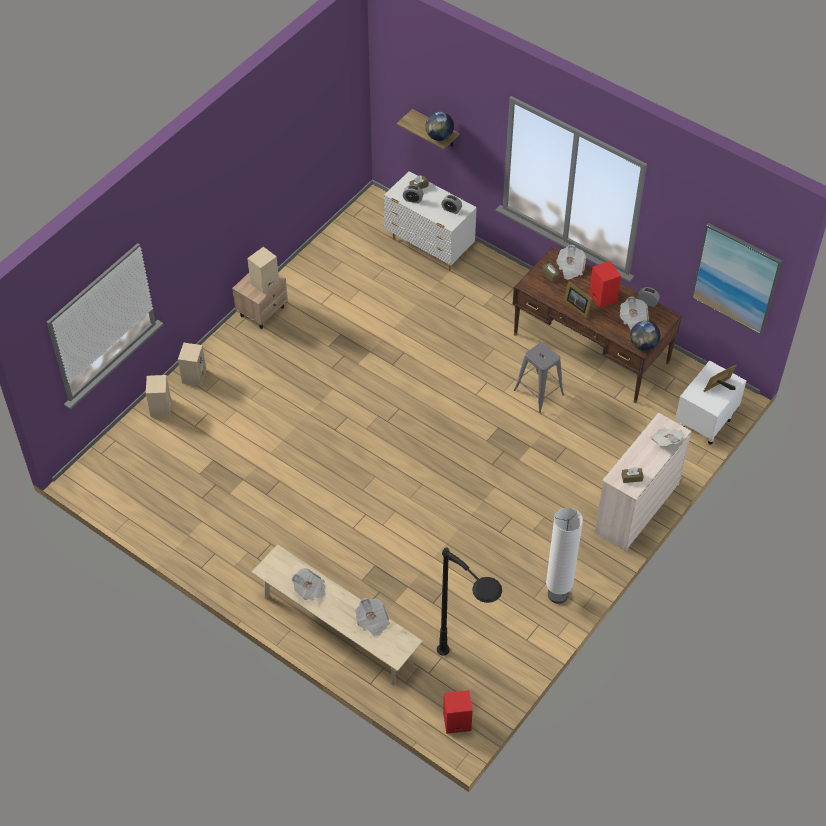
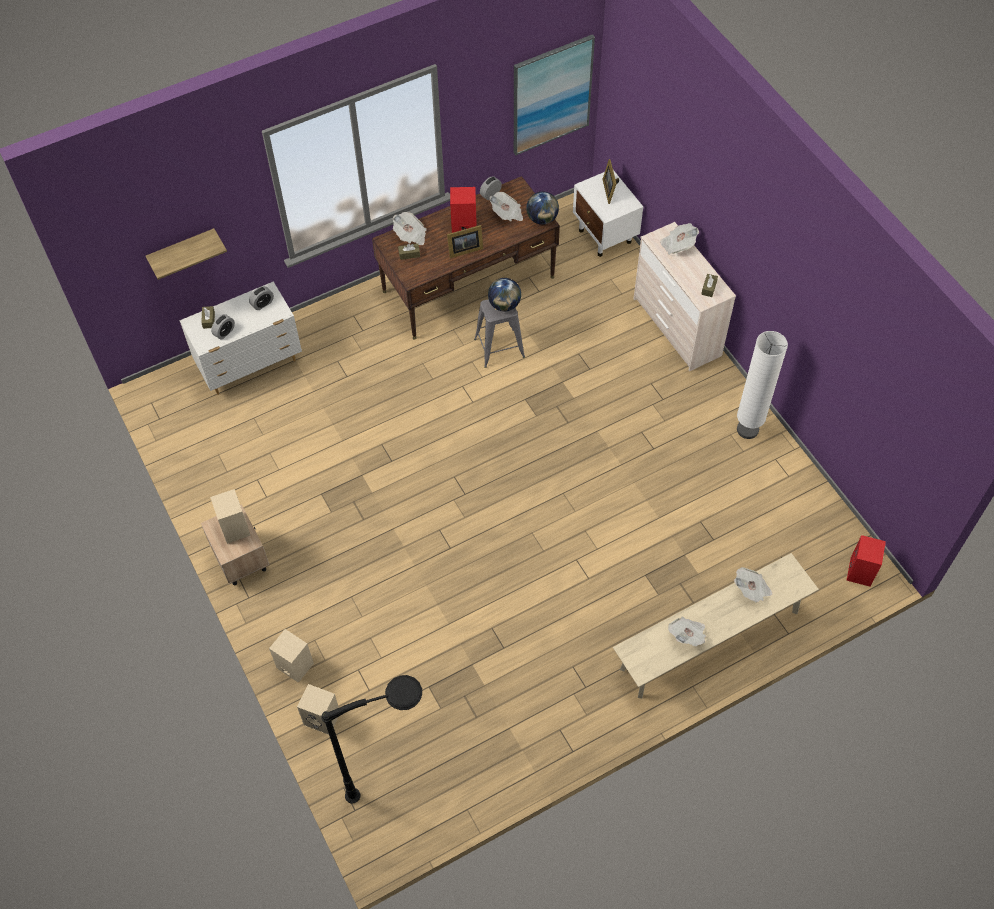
camera: 65 degrees left, 5 degrees up
(439, 137) = (207, 247): globe -> globe (504, 305)
(469, 678) = (814, 542): black floor lamp -> black floor lamp (400, 783)

